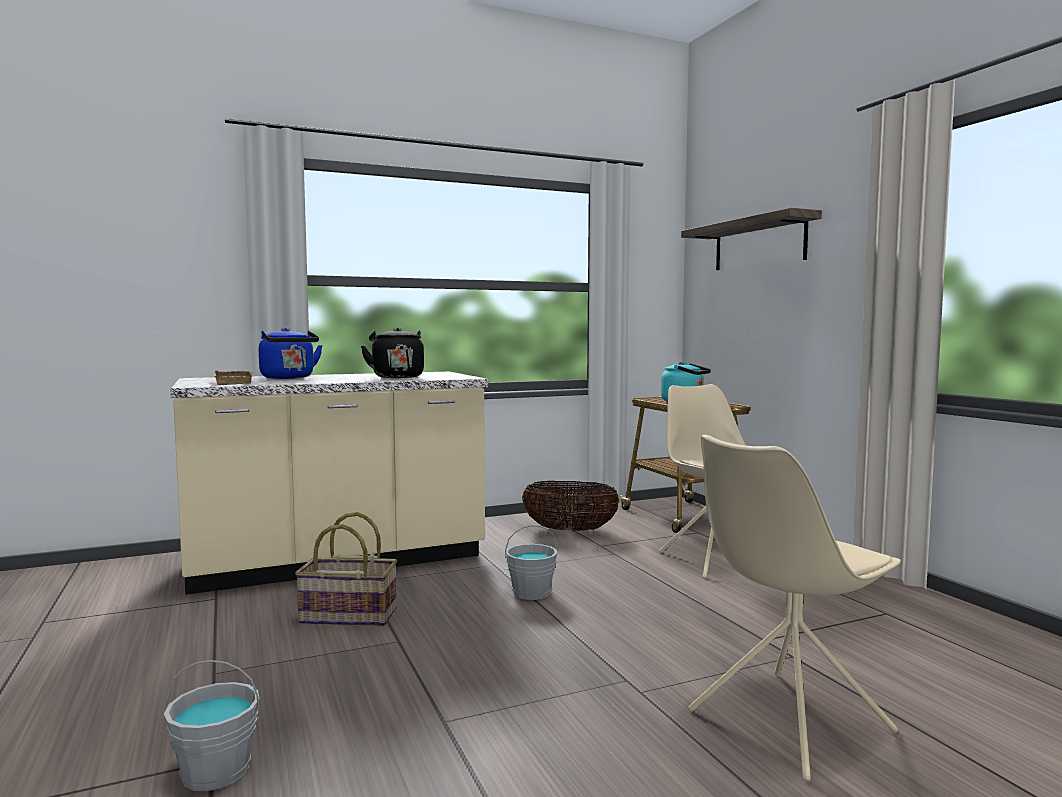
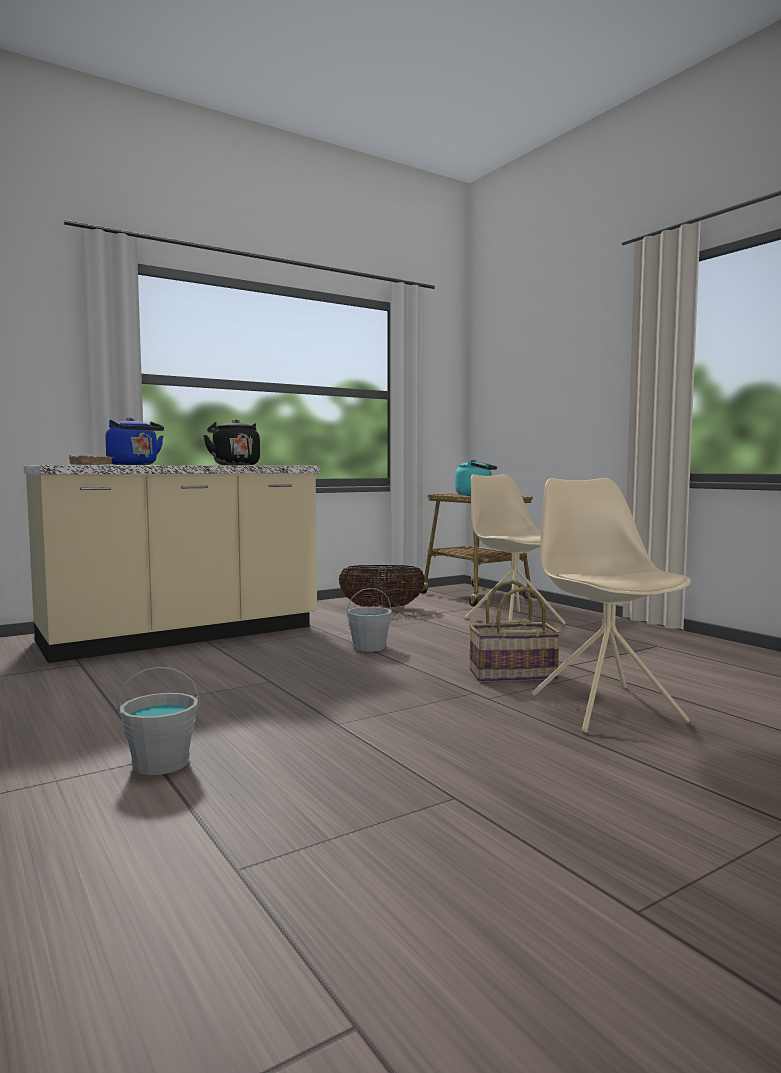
camera: 10 degrees left, 0 degrees up
(347, 616) = (214, 669): basket -> basket (512, 675)
(759, 244) = (536, 357): shelf -> none
(786, 722) = (604, 707): beige chair -> beige chair turned 120 degrees clockwise

